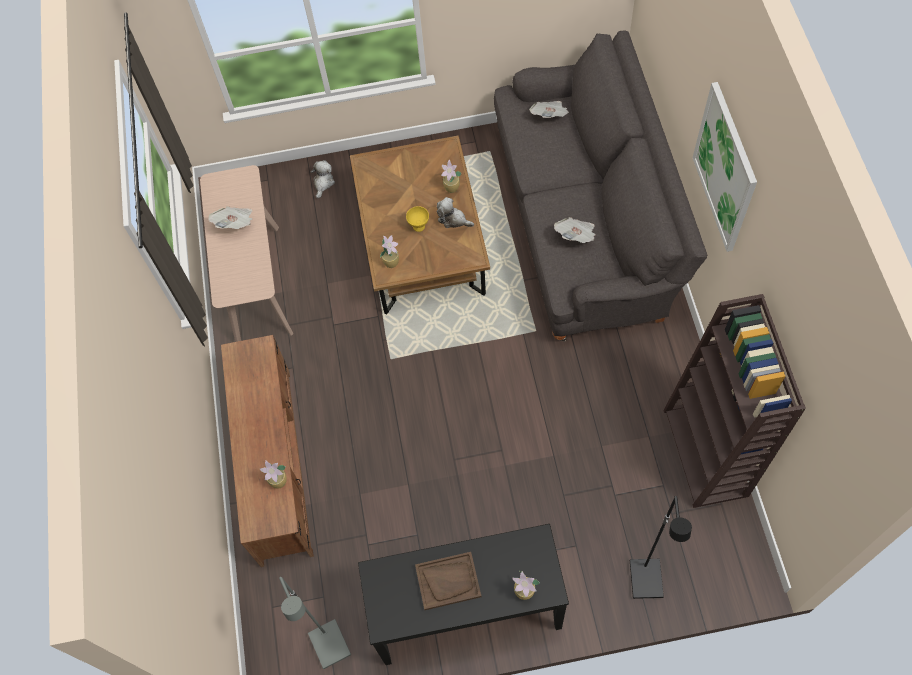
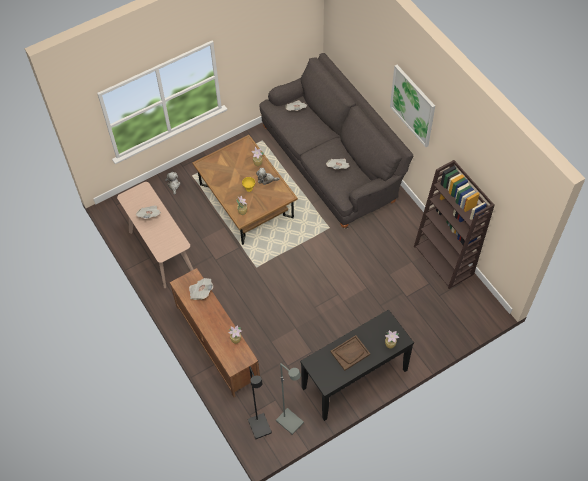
camera: 25 degrees left, 5 degrees down
(261, 378) = (201, 292): none -> newspaper
(647, 579) = (440, 331): black floor lamp -> black floor lamp (260, 426)

